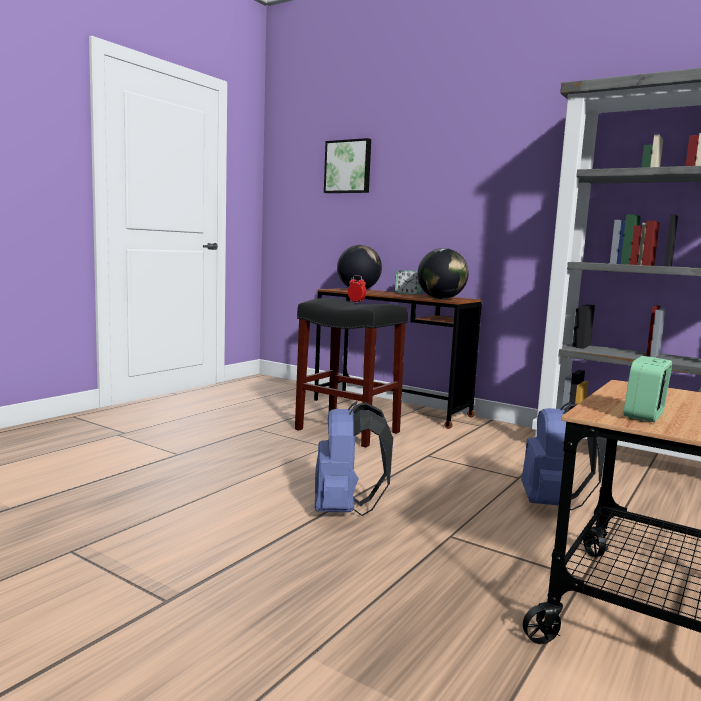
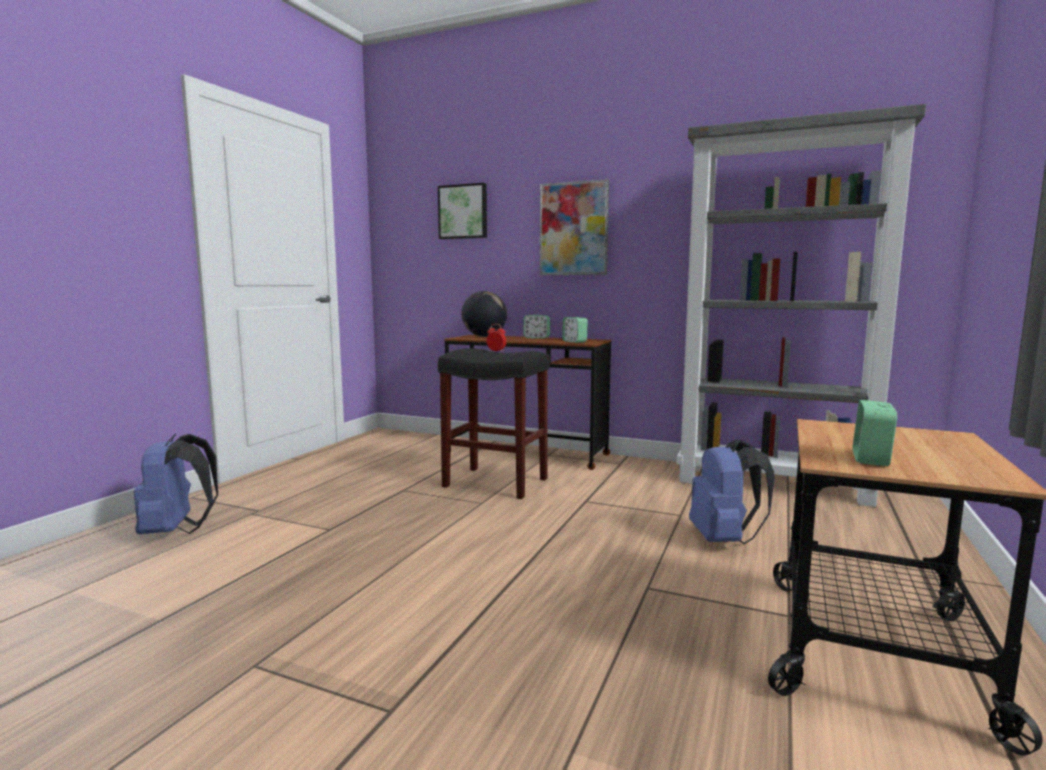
camera: 10 degrees left, 0 degrees up
(344, 510) = (532, 573): blue backpack -> blue backpack (177, 531)
(441, 298) = (574, 342): globe -> alarm clock
(452, 186) = (573, 229): none -> picture

